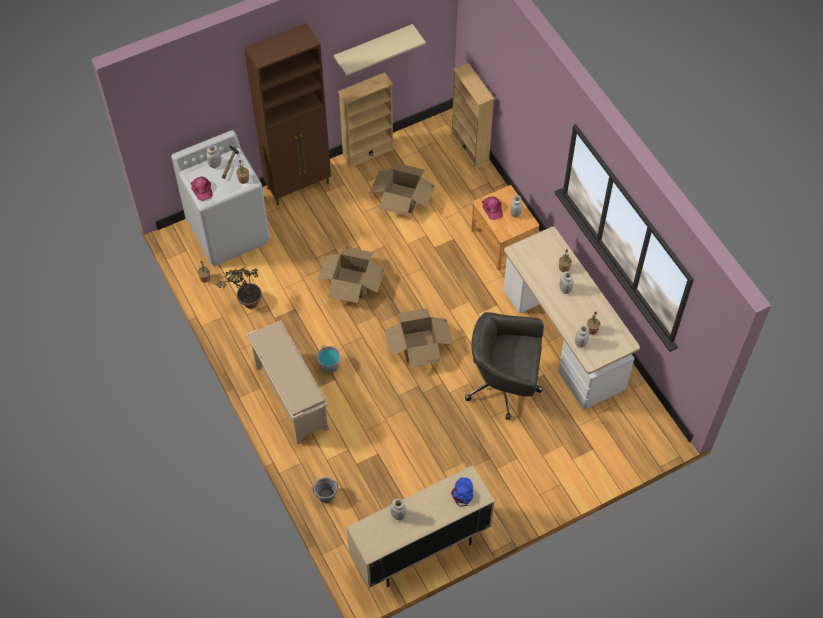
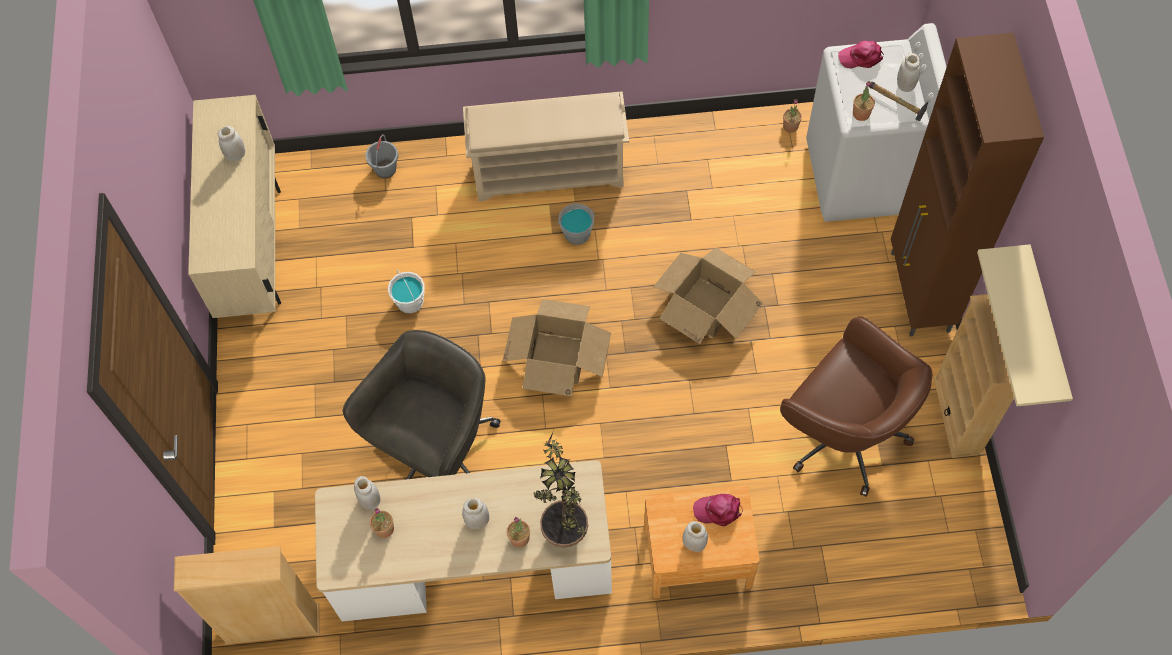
camera: 115 degrees right, 5 degrees up
(245, 304) = (724, 162): potted plant -> potted plant (563, 522)
(402, 198) = (843, 434): cardboard box -> brown office chair
(417, 439) = (410, 301): none -> white bucket
(462, 493) = (221, 240): blue cap -> none
(470, 148) = (913, 582): beige bookcase -> beige bookcase (272, 624)

